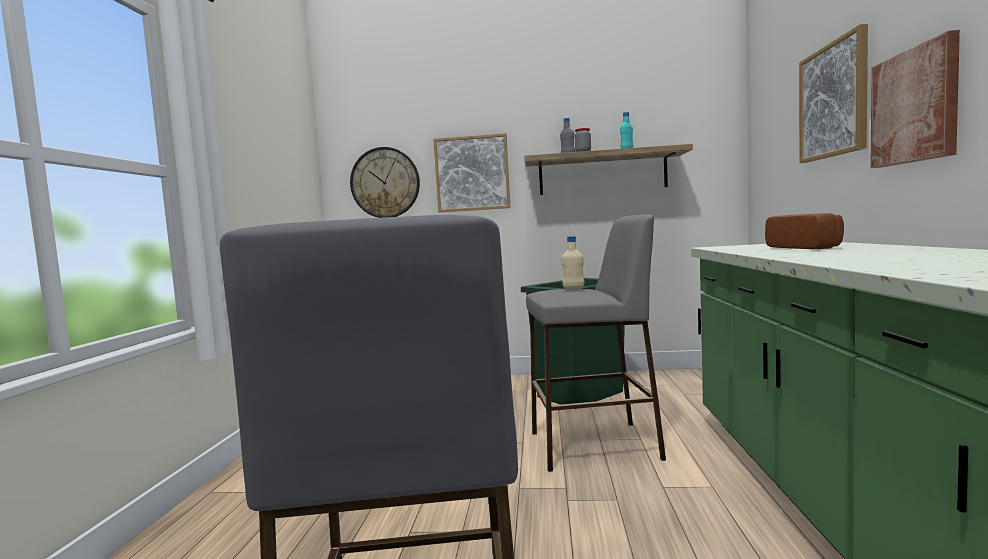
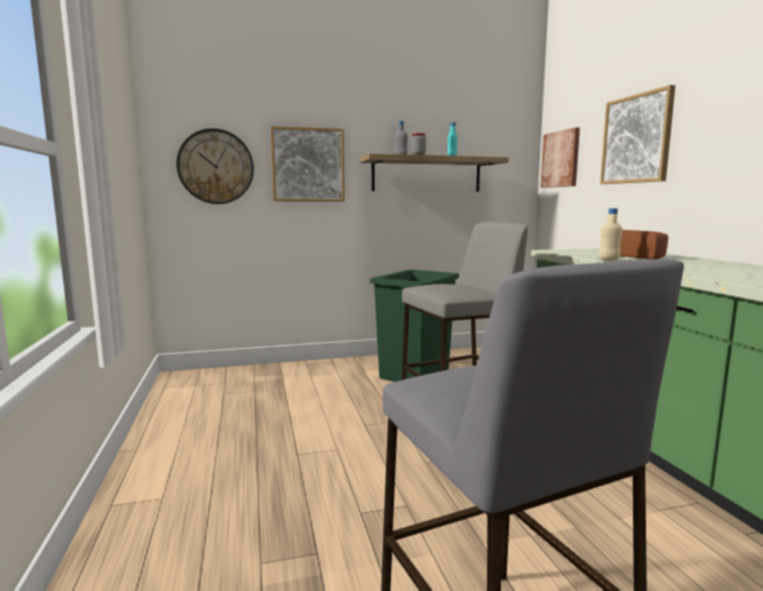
camera: 20 degrees left, 5 degrees up
(573, 289) = (450, 285): beige bottle -> beige bottle (609, 260)
(915, 106) = (713, 156): picture -> picture (561, 159)

